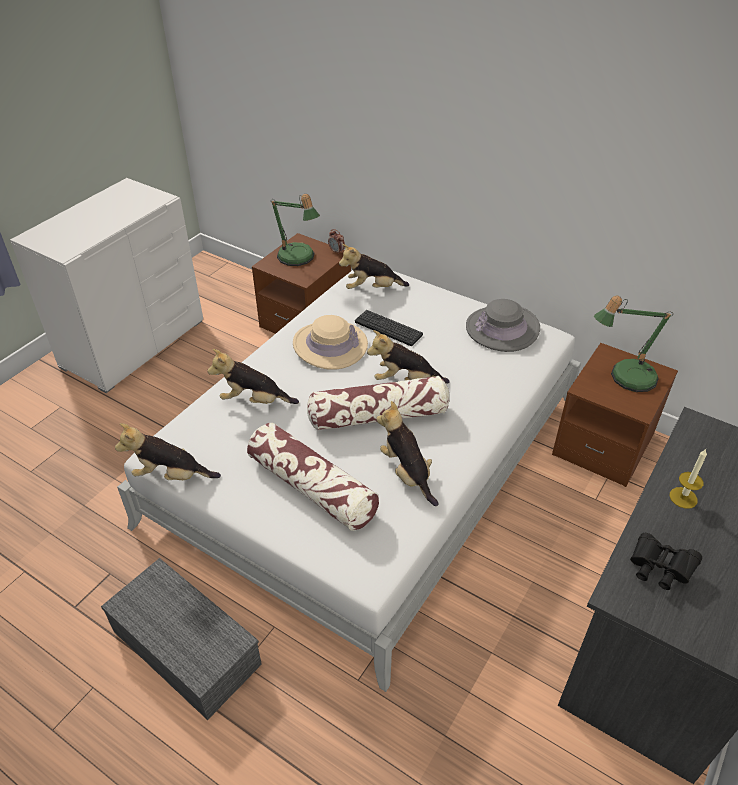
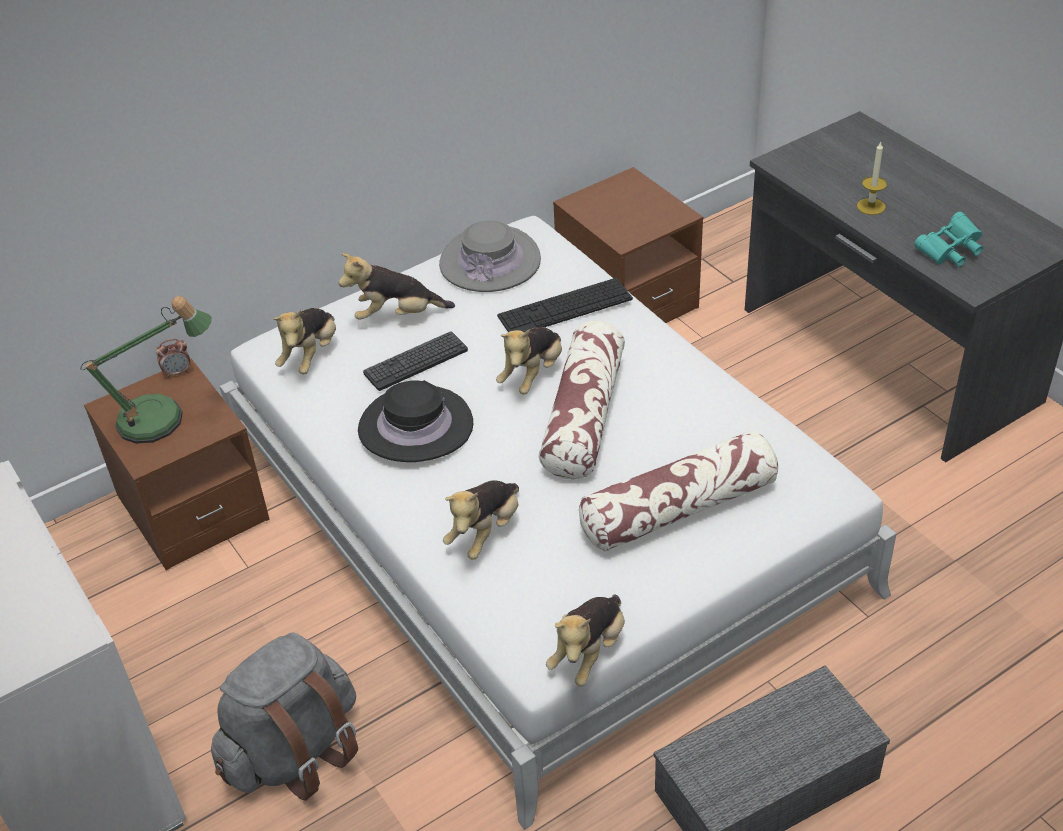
camera: 65 degrees left, 0 degrees up
(158, 416) = (294, 752): none -> grey backpack
(330, 345) = (415, 427): beige hat -> black hat
(407, 473) = (694, 418): plush toy -> plush toy (397, 315)
(480, 376) = (565, 307): none -> keyboard
(625, 377) = (623, 205): table lamp -> none
(658, 569) = (950, 252): black binoculars -> turquoise binoculars

